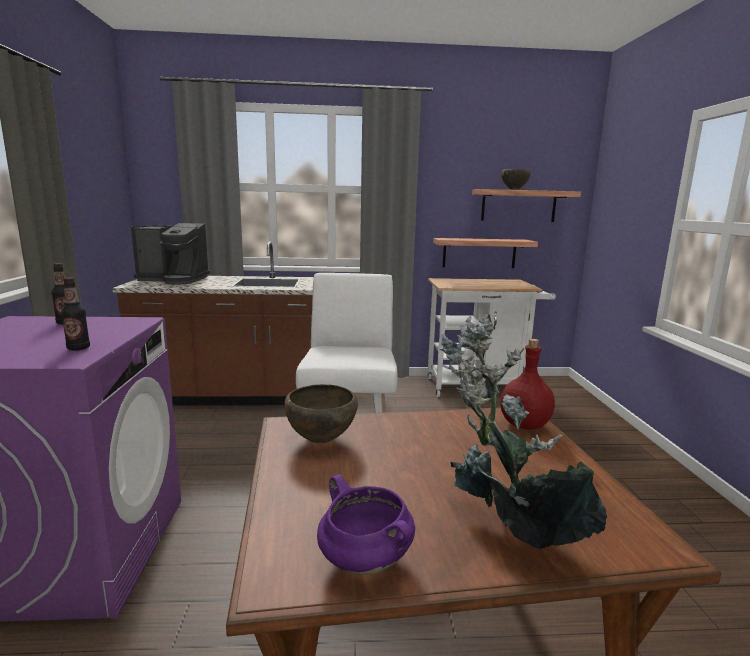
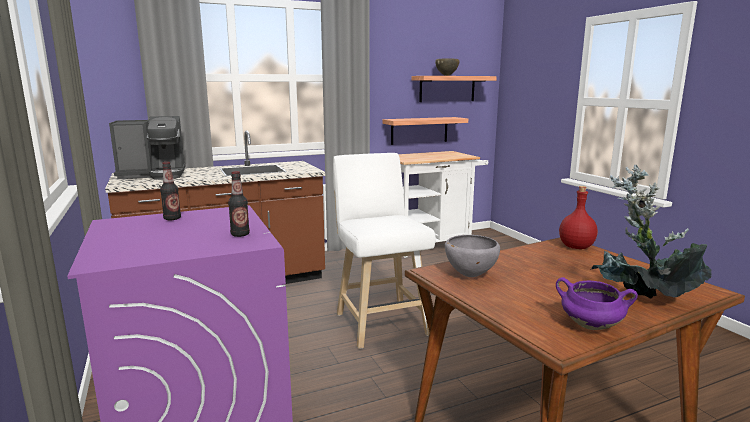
camera: 20 degrees left, 0 degrees up
(320, 440) = (470, 276): brown bowl -> grey bowl

